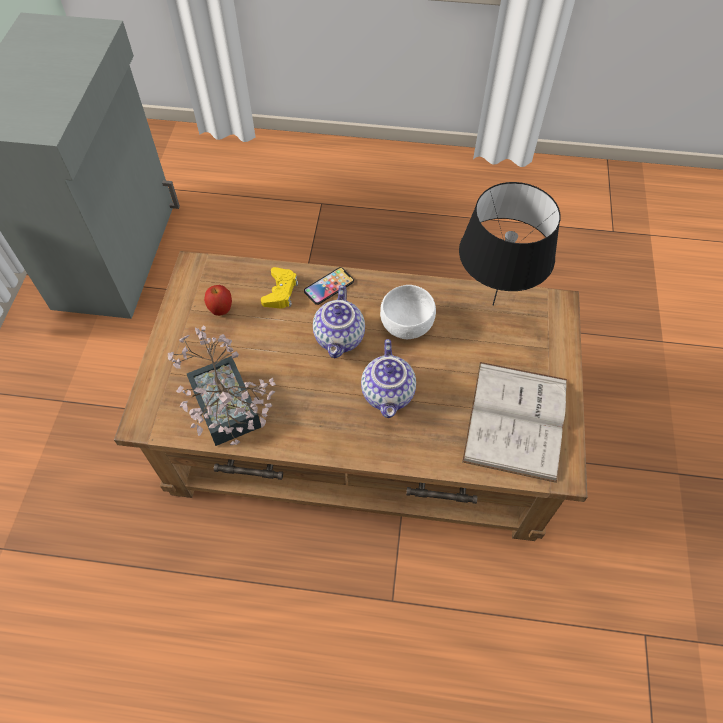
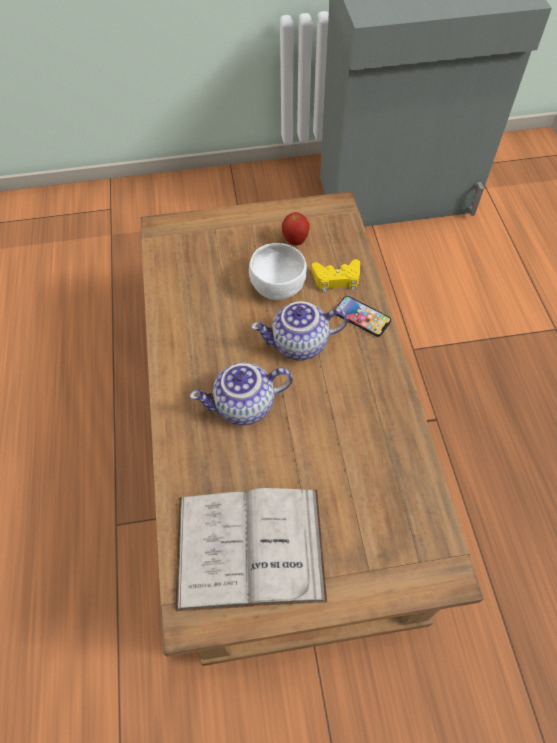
camera: 75 degrees right, 0 degrees up
(228, 415) = (183, 282): potted plant -> none
(406, 325) = (340, 401): white bowl -> white bowl (277, 285)
(493, 306) = (408, 490): black table lamp -> none

